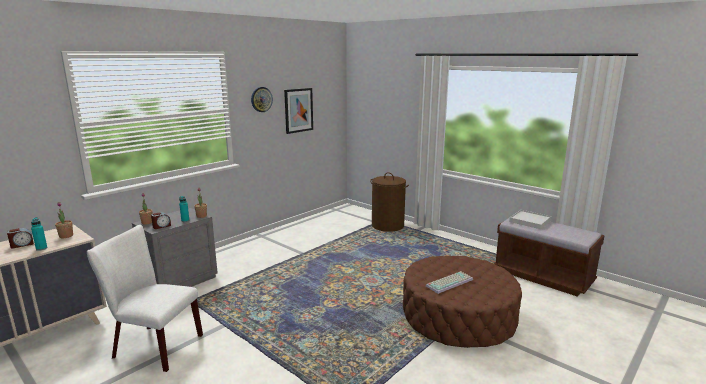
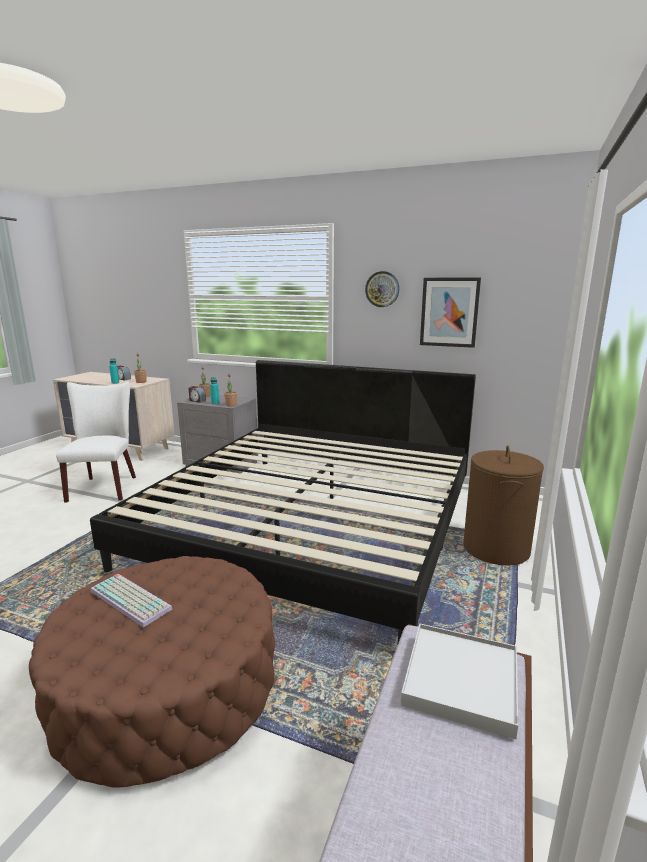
camera: 70 degrees right, 0 degrees up
(327, 261) = (311, 525): none -> bed

